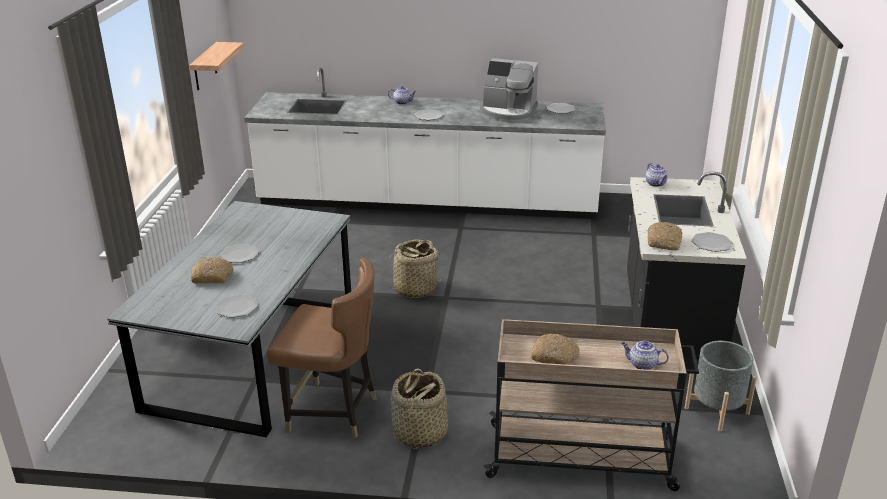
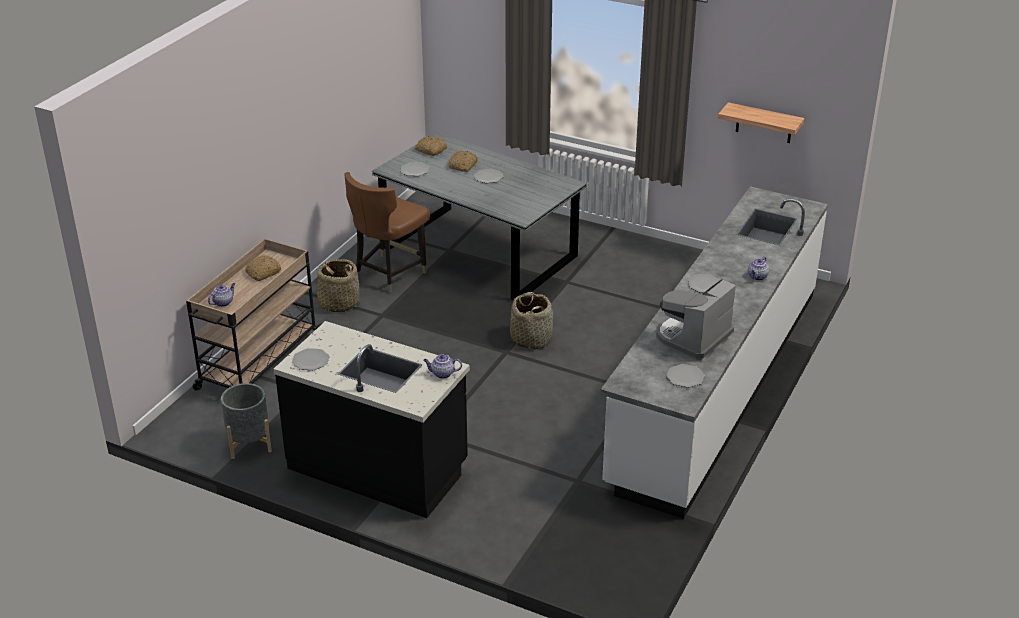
camera: 110 degrees right, 5 degrees up
(664, 242) = (332, 337): bread -> bread (430, 150)

